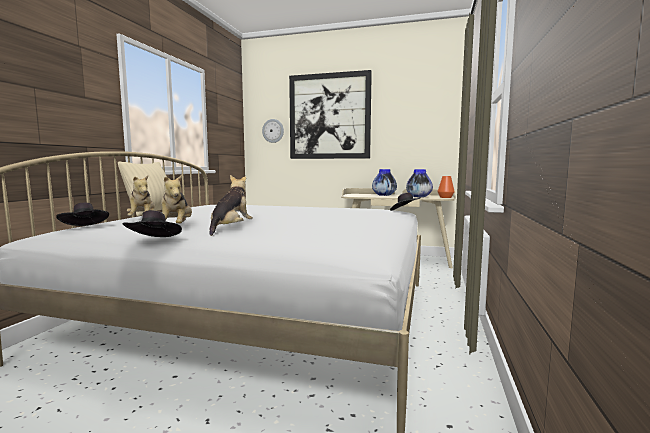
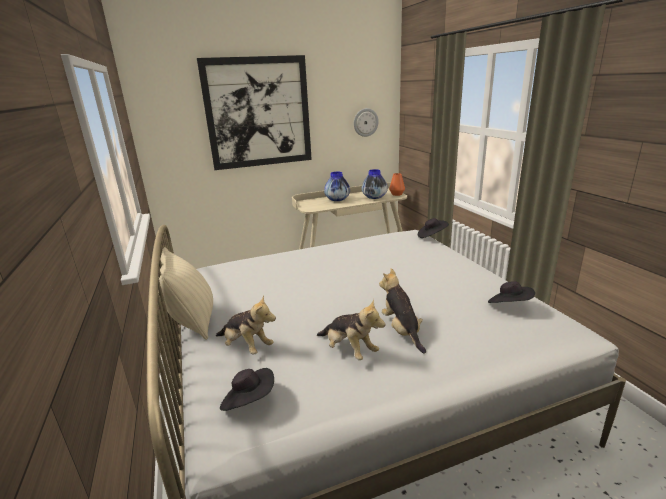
camera: 35 degrees left, 15 degrees up
(154, 241) = (412, 390): black hat -> black hat (509, 305)
(273, 131) = (182, 135): wall clock -> wall clock (365, 122)

